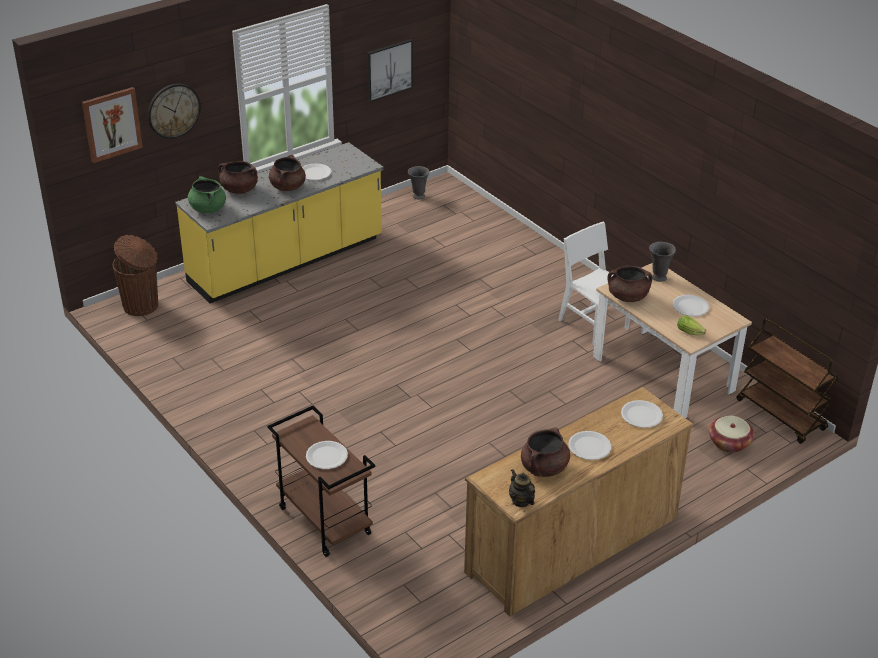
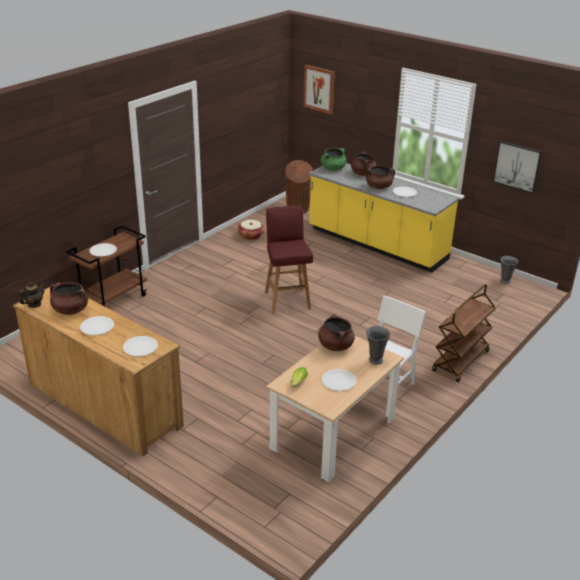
camera: 75 degrees right, 5 degrees down
(173, 110) = (355, 102): wall clock -> none
(391, 359) = (287, 300): none -> red stool
(729, 443) = (250, 483): basket -> basket (251, 235)
(781, 415) = (305, 518): brown cart -> brown cart (461, 362)

